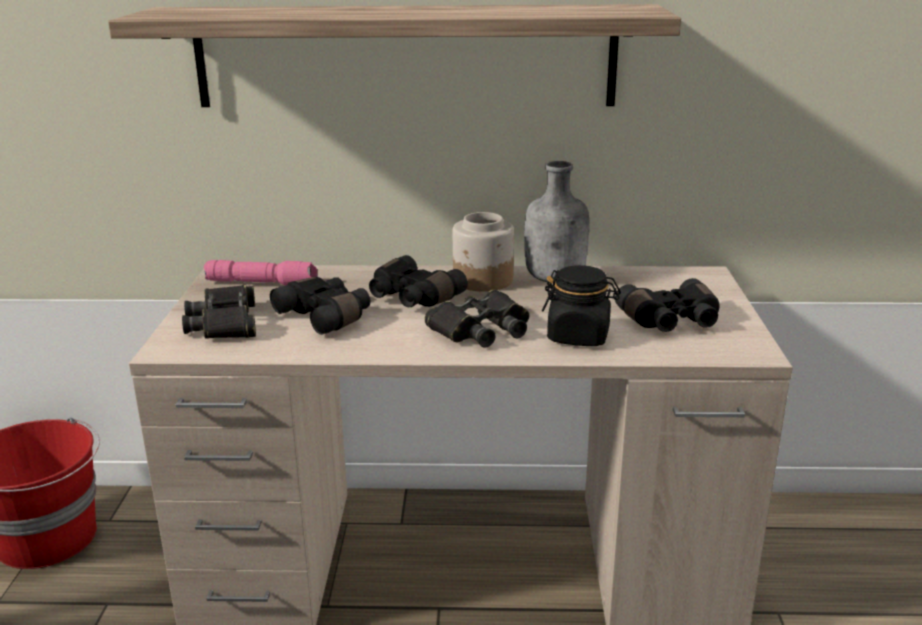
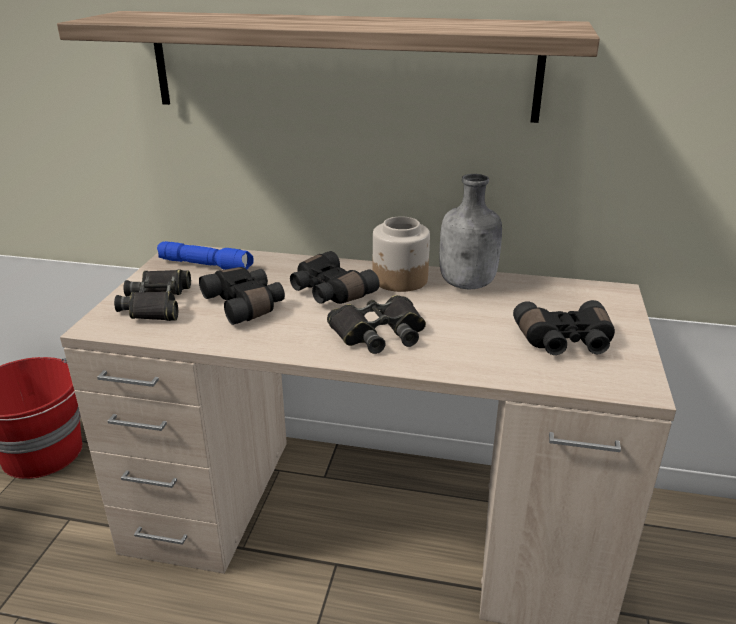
camera: 10 degrees right, 5 degrees up
(262, 283) = (206, 265): pink flashlight -> blue flashlight
(579, 336) = (468, 350): black jar -> none

